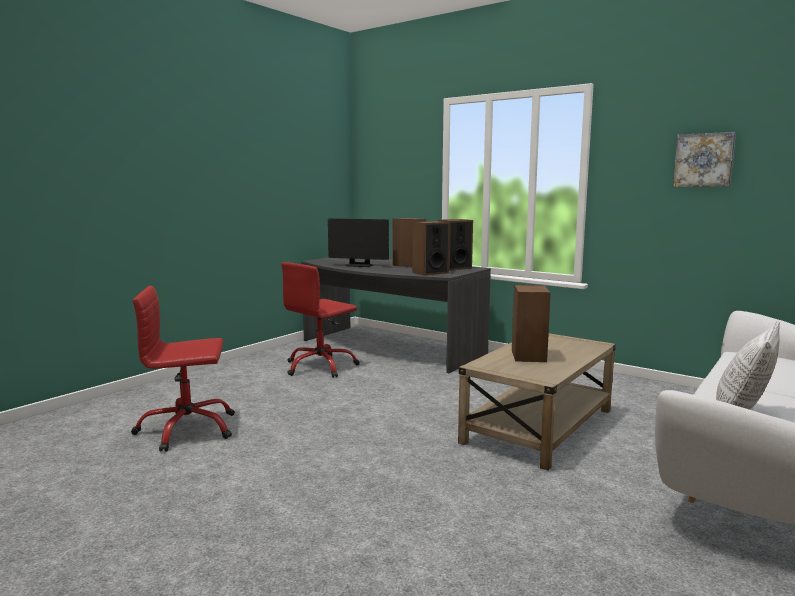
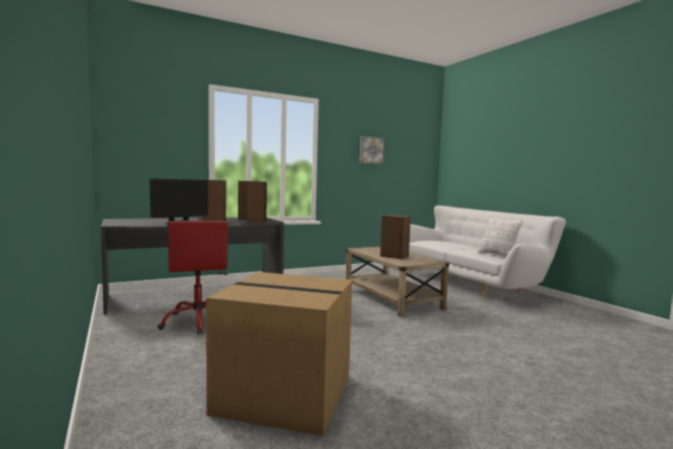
camera: 65 degrees left, 5 degrees down
(187, 429) = (282, 394): red office chair -> cardboard box

